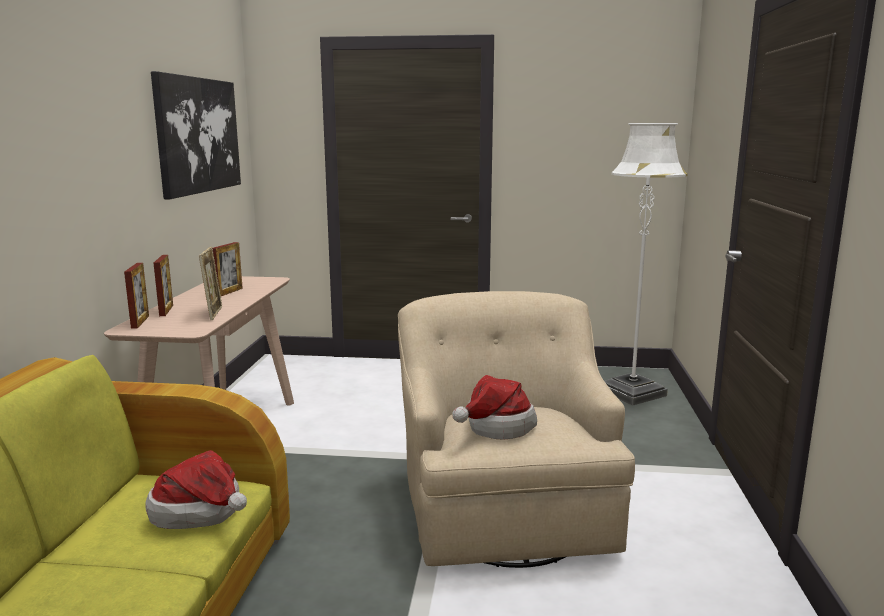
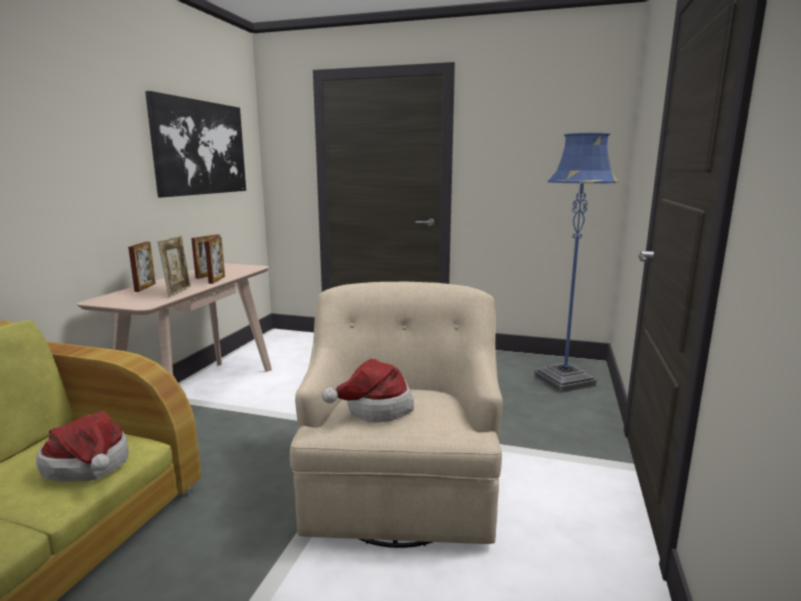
camera: 10 degrees right, 0 degrees up
(140, 322) = (114, 295): picture frame -> picture frame (217, 280)
(632, 393) = (564, 381): white floor lamp -> blue floor lamp

